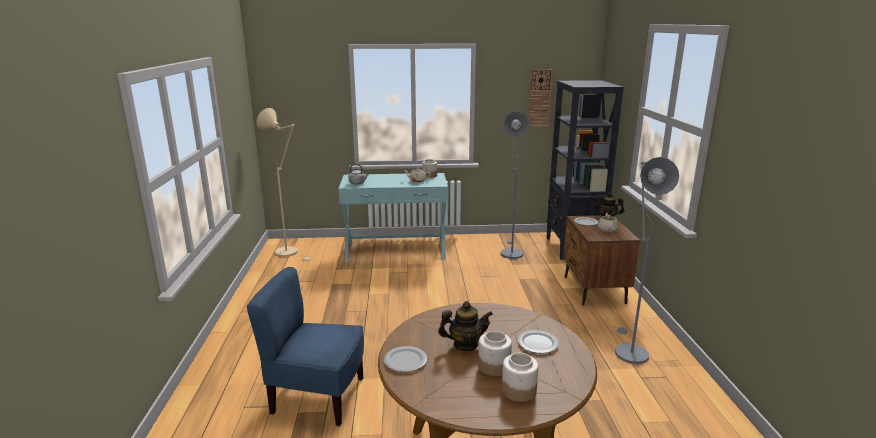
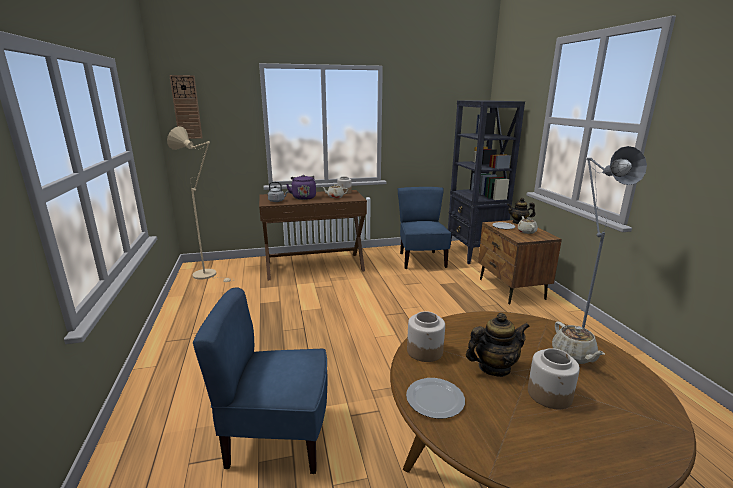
camera: 10 degrees left, 0 degrees up
(385, 180) = (303, 197): none -> purple kettle
(396, 250) = (314, 266): turquoise console table -> brown console table
(510, 252) = (421, 260): grey floor lamp -> blue chair
(519, 390) = (607, 428): jar -> jar (425, 351)
(537, 343) = (573, 356): plate -> beige teapot
(539, 98) = (439, 118): wall clock -> wall clock (186, 107)

